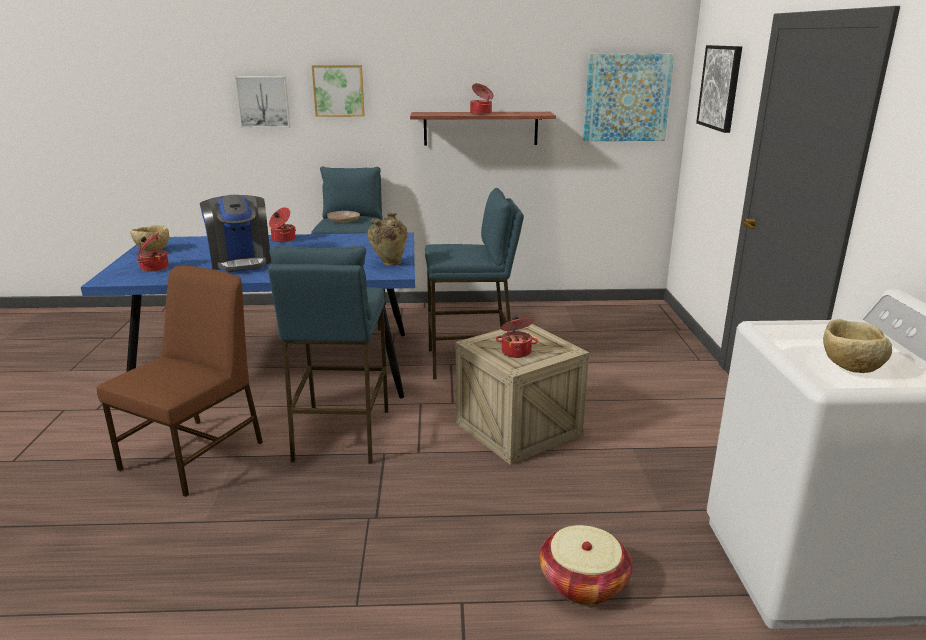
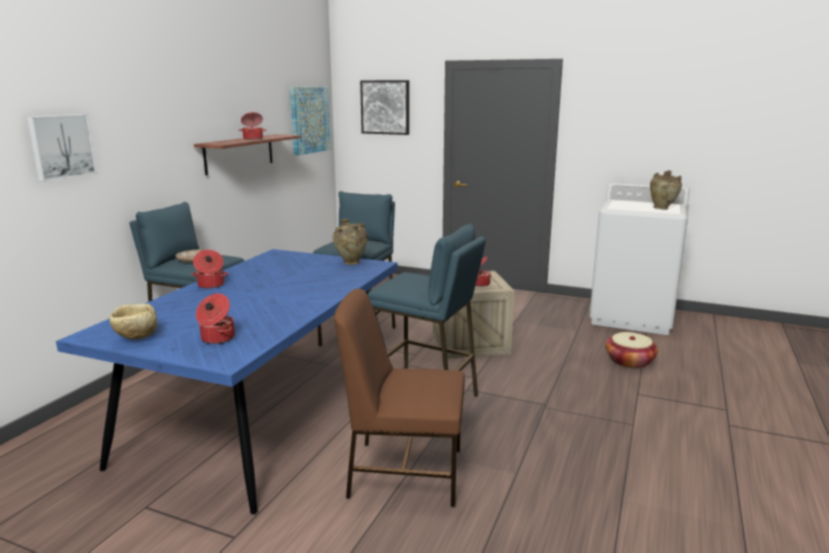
camera: 65 degrees left, 5 degrees down
(195, 454) = (403, 472): brown chair -> brown chair turned 45 degrees counterclockwise
(241, 261) = (260, 304): coffee machine -> none
(338, 90) = (134, 127): picture -> none
(849, 369) = (662, 208): beige bowl -> beige vase

